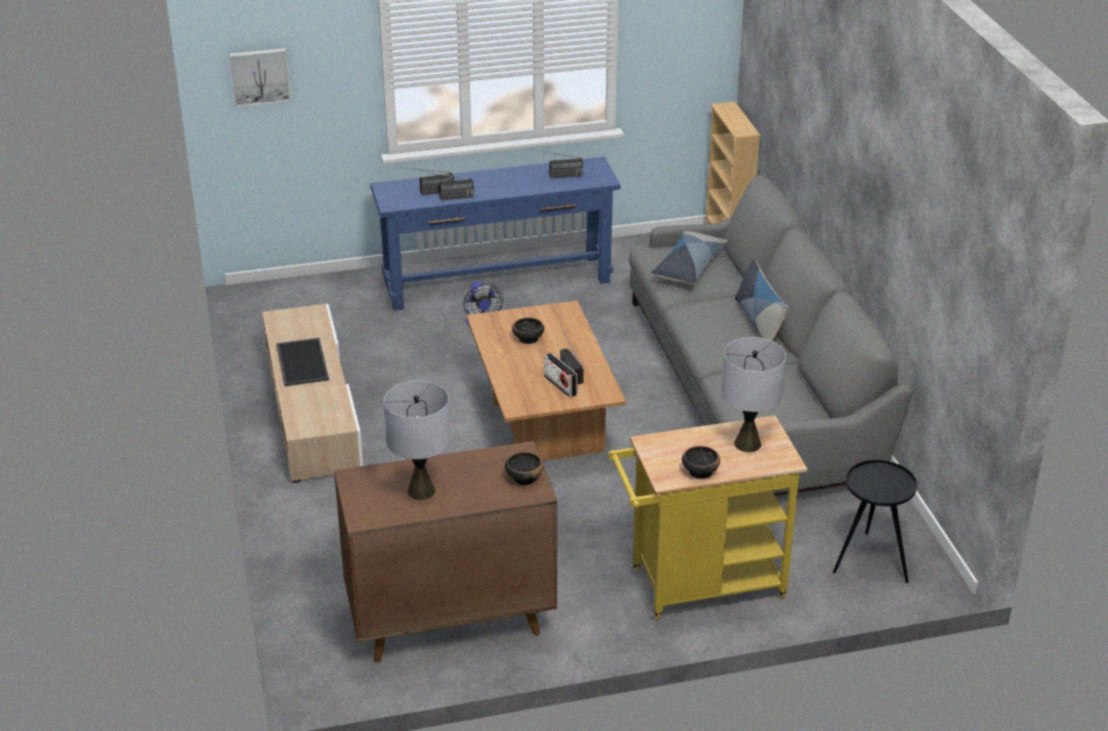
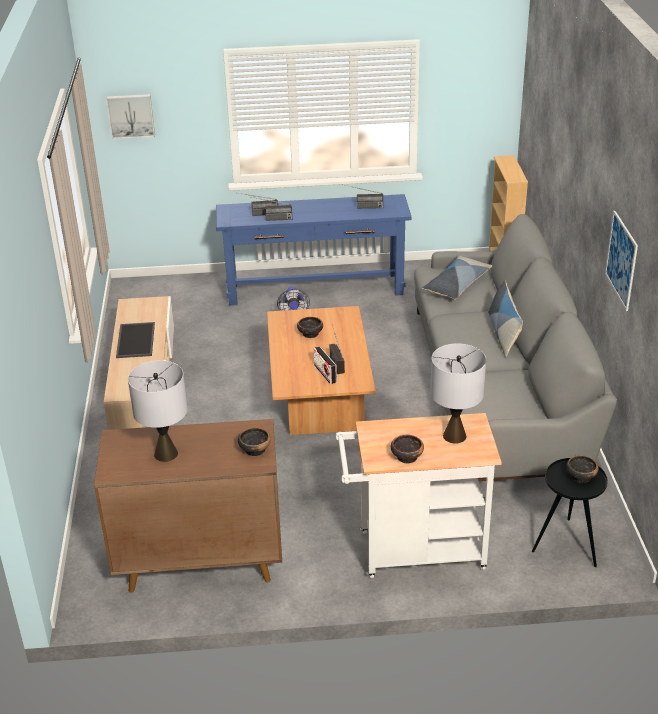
camera: 10 degrees right, 0 degrees up
(698, 585) = (413, 552): yellow cart -> white cart
(885, 480) = (580, 476): none -> bowl
(909, 229) = (621, 260): none -> picture

